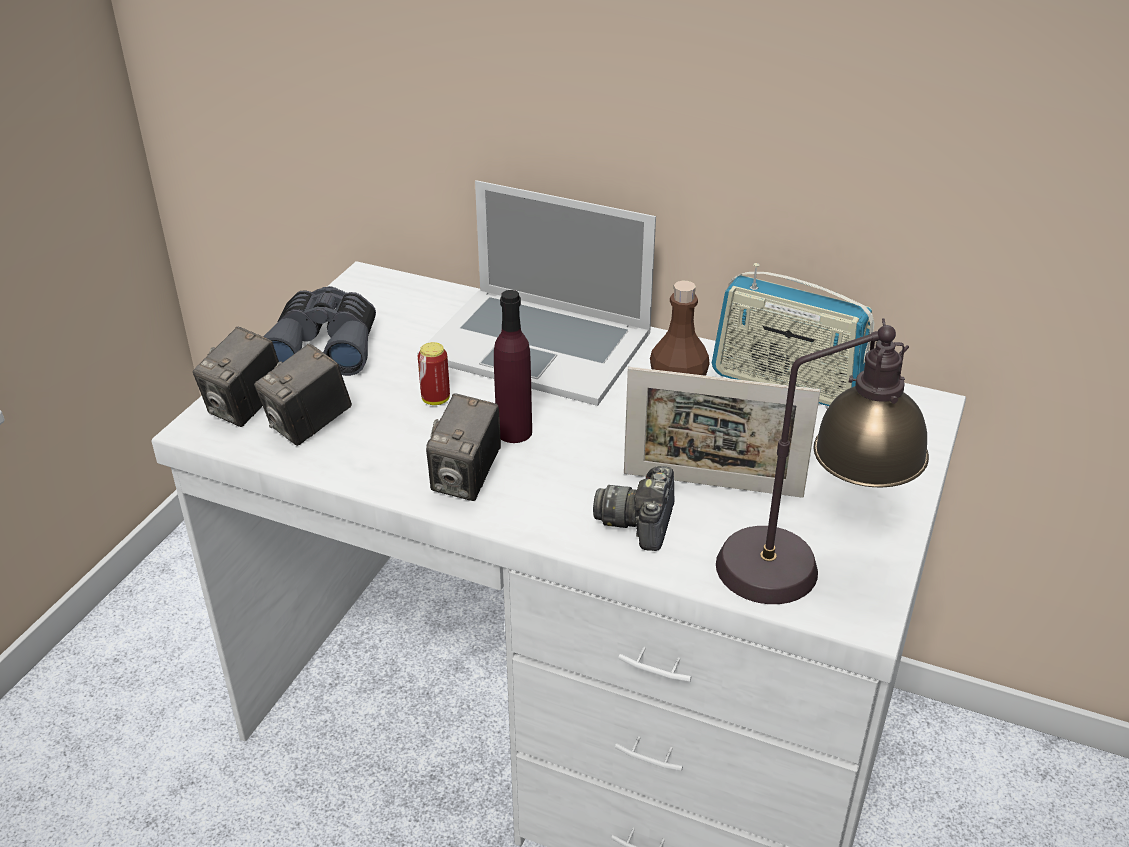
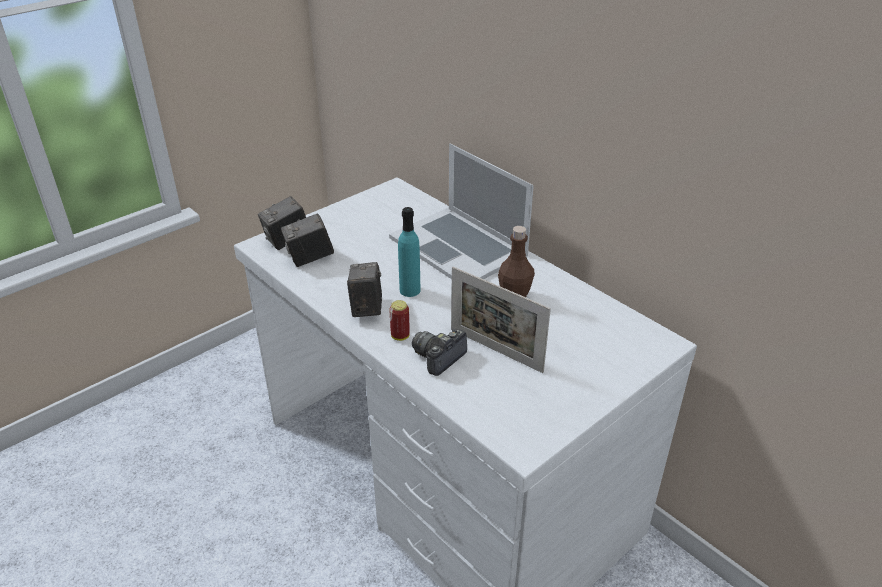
camera: 25 degrees right, 0 degrees up
(325, 345) = (348, 218): grey binoculars -> none
(435, 399) = (382, 262): can -> can (400, 336)
(466, 479) = (366, 308): camera -> camera turned 135 degrees clockwise
(514, 432) = (410, 290): purple bottle -> turquoise bottle
(786, 384) = (585, 306): radio -> none
(807, 569) = (512, 413): table lamp -> none

